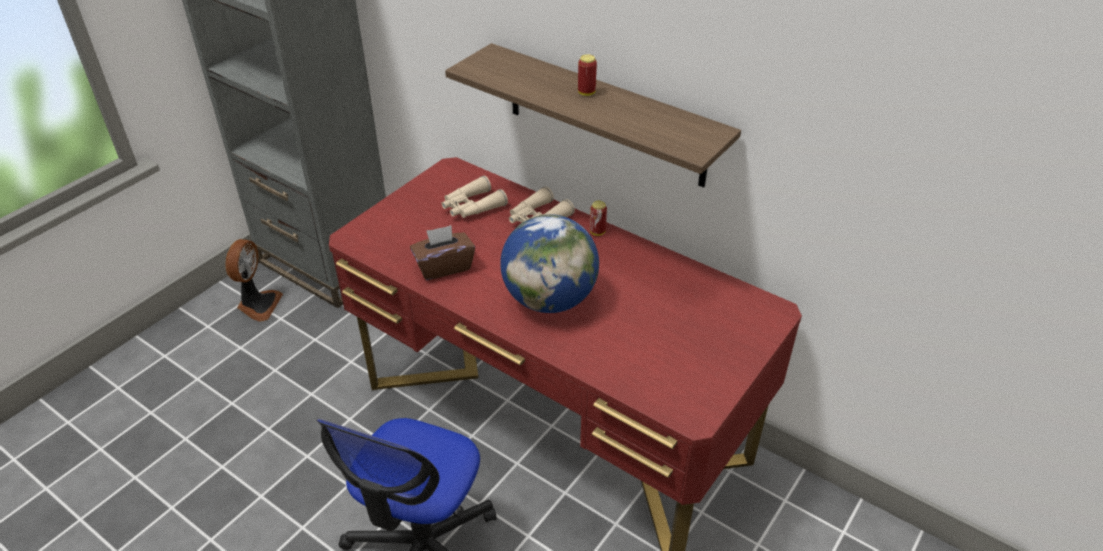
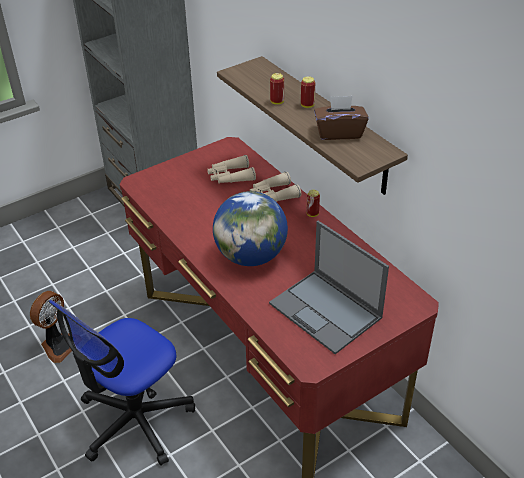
camera: 20 degrees right, 0 degrees up
(258, 304) = (96, 219): fan -> fan (59, 345)
(444, 266) = (189, 216): brown tissue box -> brown tissue box (339, 132)
(546, 95) = (277, 102): none -> can
(677, 346) = (326, 311): none -> laptop

